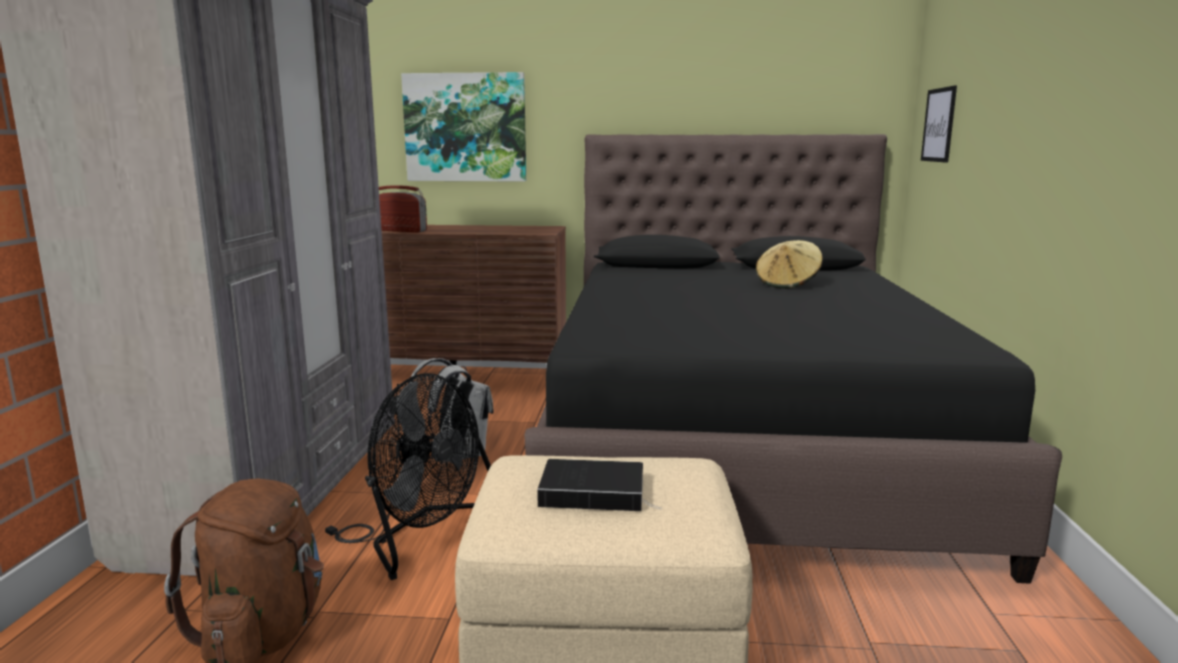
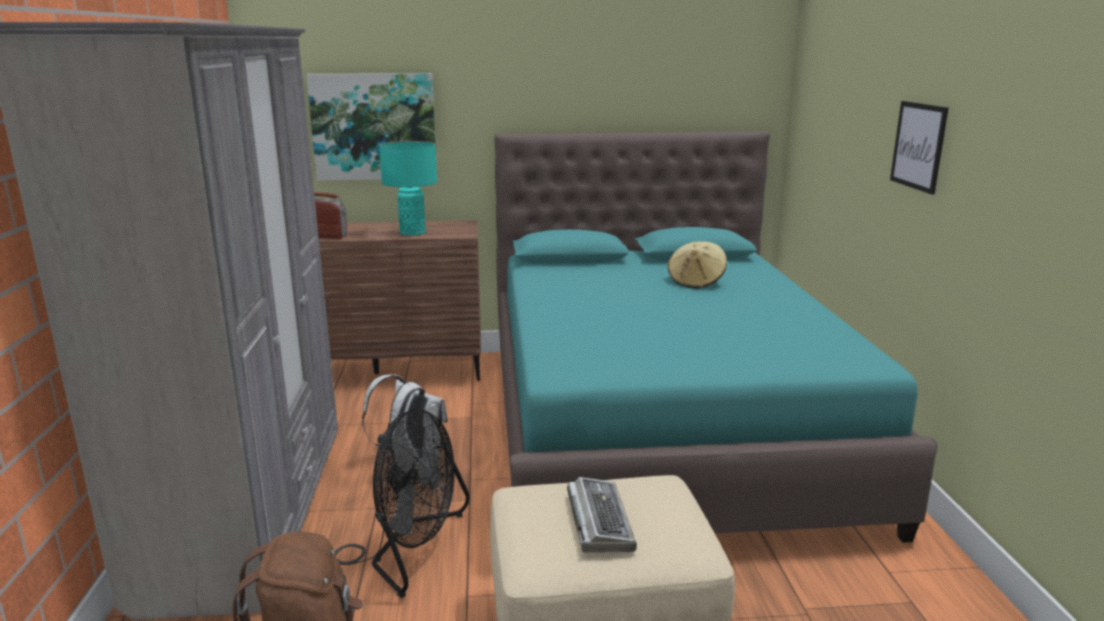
camera: 10 degrees left, 5 degrees up
(492, 231) = (412, 232): none -> turquoise table lamp
(596, 492) = (599, 521): book -> keyboard
(741, 443) = (661, 426): black bed -> turquoise bed
(939, 125) = (817, 131): picture -> picture (918, 146)

